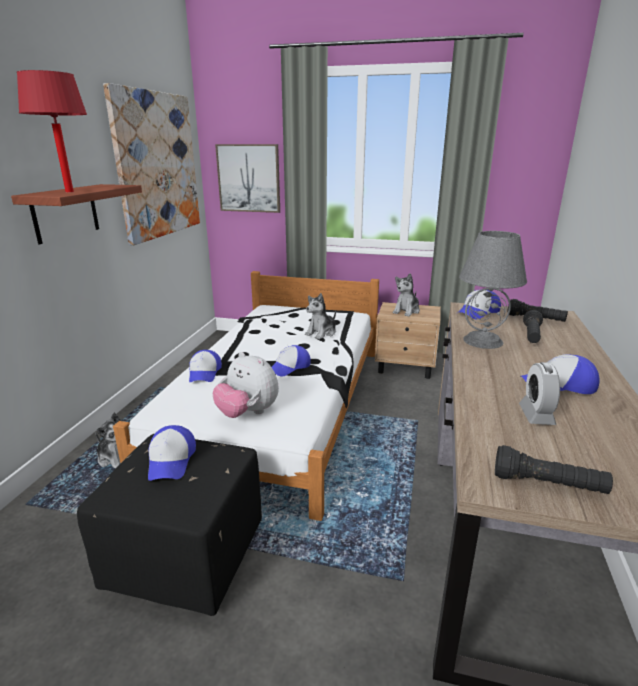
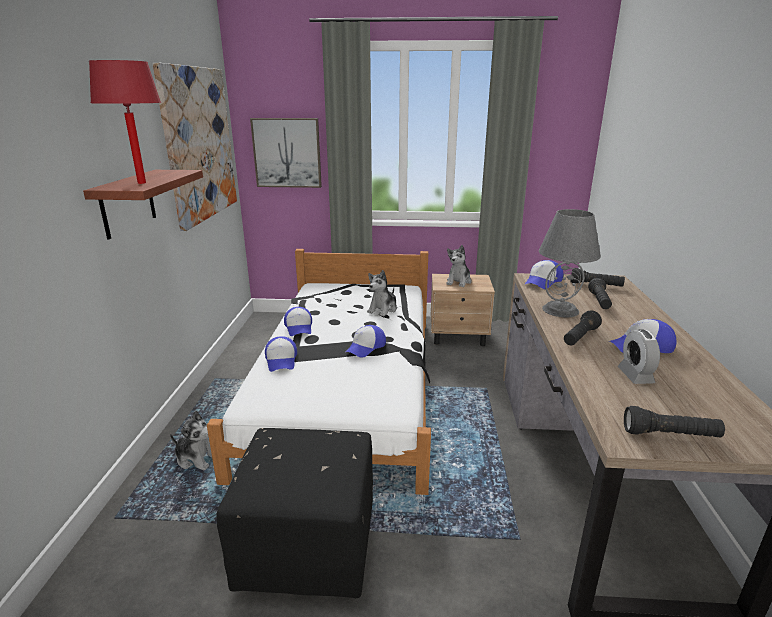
camera: 10 degrees left, 0 degrees up
(171, 460) = (295, 452): cap -> cap (299, 327)
(247, 413) = (344, 397): plush toy -> none
(491, 370) = (580, 337): none -> black flashlight

